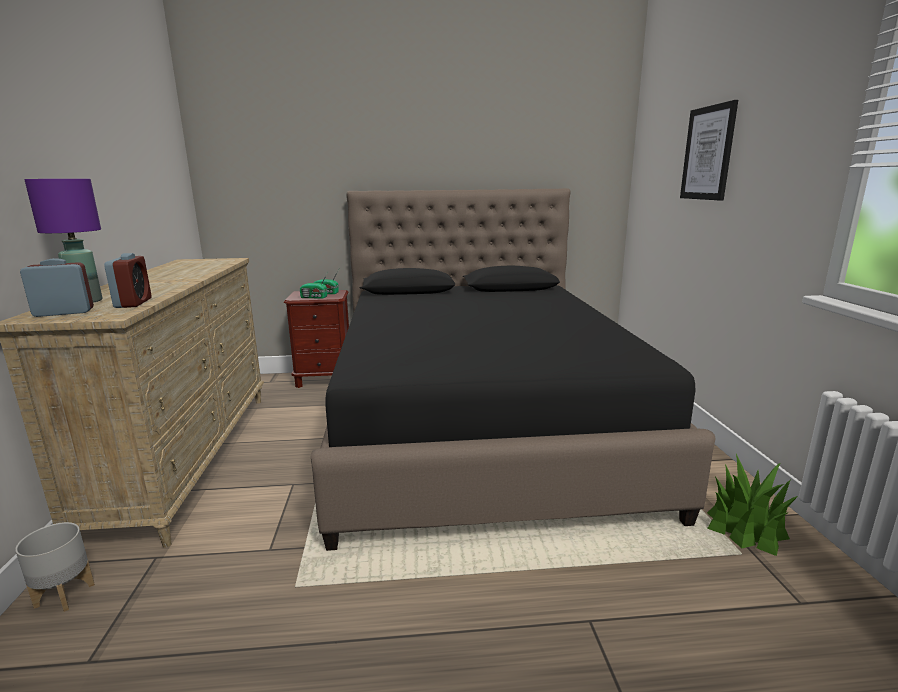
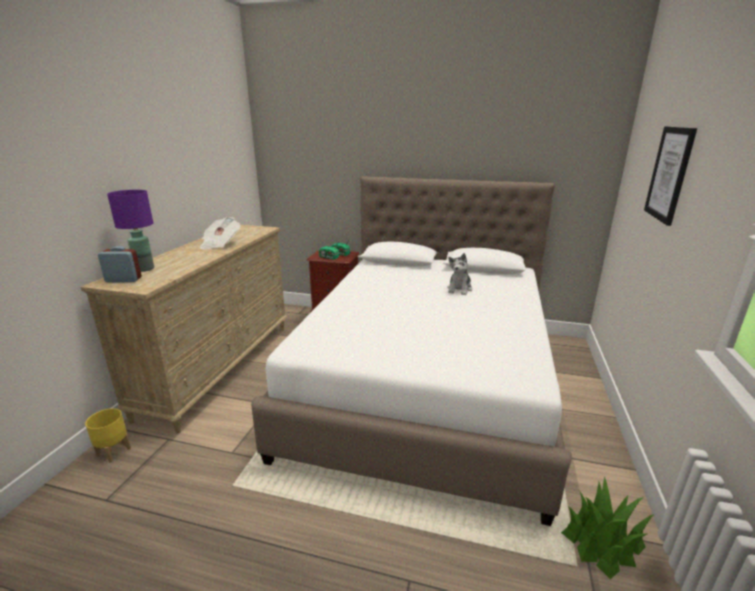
camera: 20 degrees right, 5 degrees up
(64, 595) = (113, 451): grey planter -> yellow planter
(133, 303) = (166, 275): alarm clock -> none
(180, 274) = (220, 244): none -> newspaper
(479, 426) = (426, 384): black bed -> white bed
(503, 305) = (459, 289): none -> plush toy

